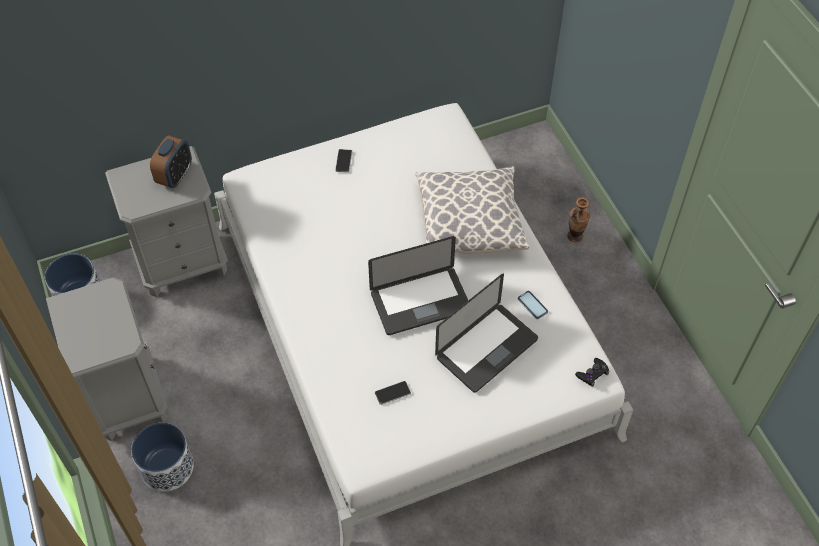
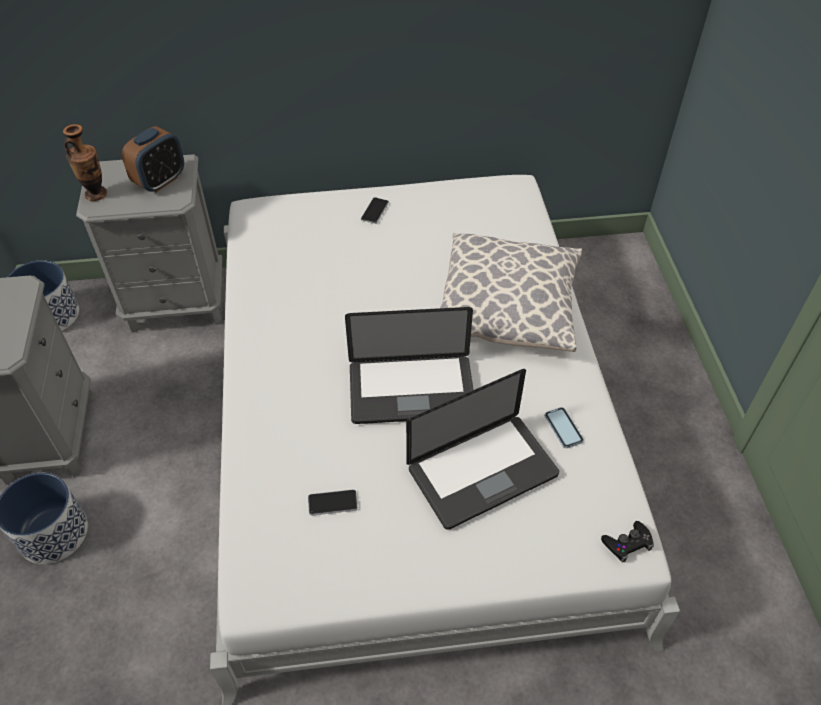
camera: 15 degrees right, 5 degrees down
(575, 236) = (649, 366): vase -> vase (96, 194)

